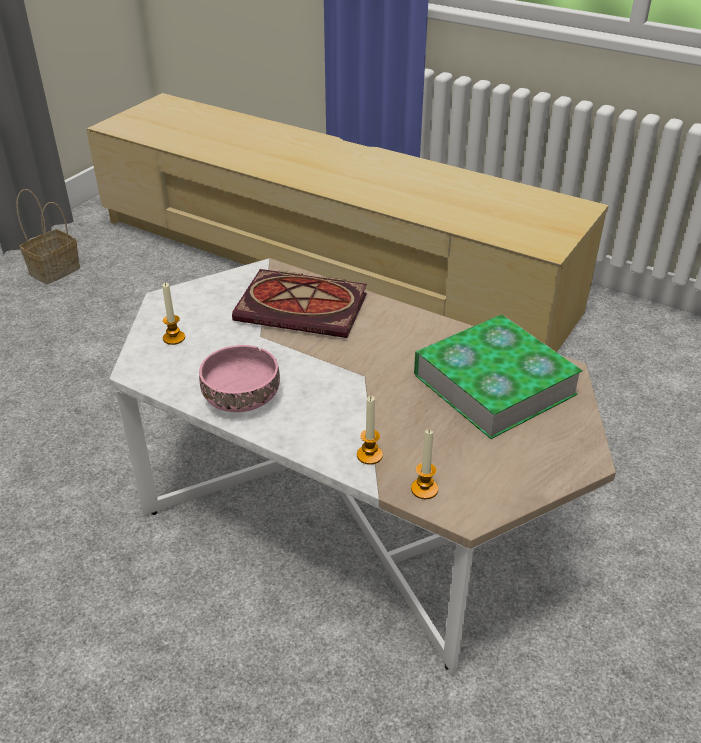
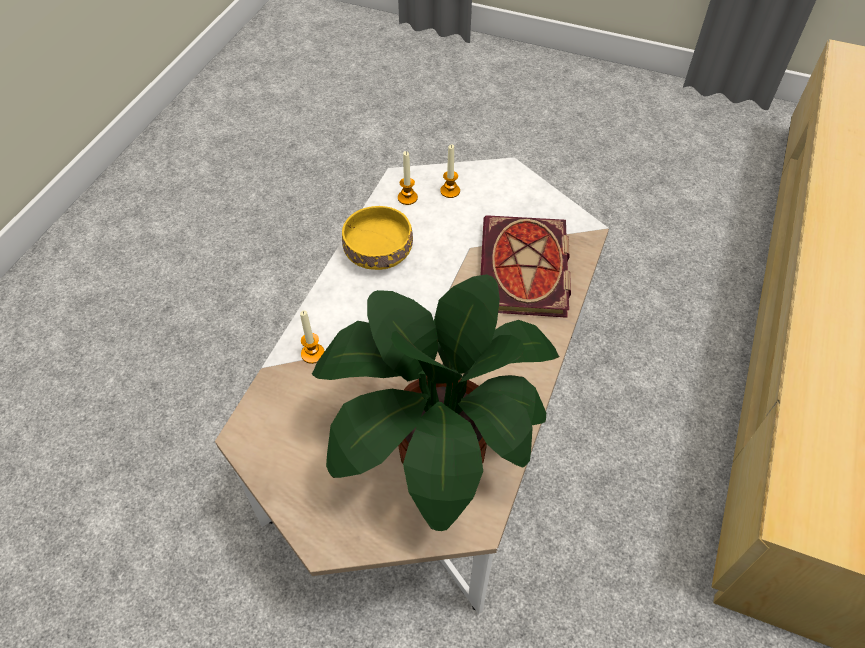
camera: 80 degrees right, 15 degrees up
(55, 269) = (687, 127): basket -> none
(239, 397) = (377, 251): pink bowl -> yellow bowl
(424, 489) = (273, 399): candle -> candle (407, 198)
(494, 384) = (434, 449): book -> potted plant

